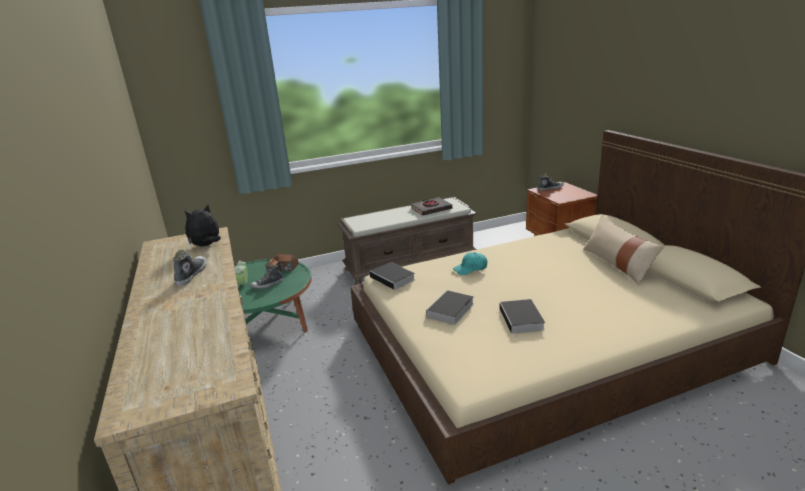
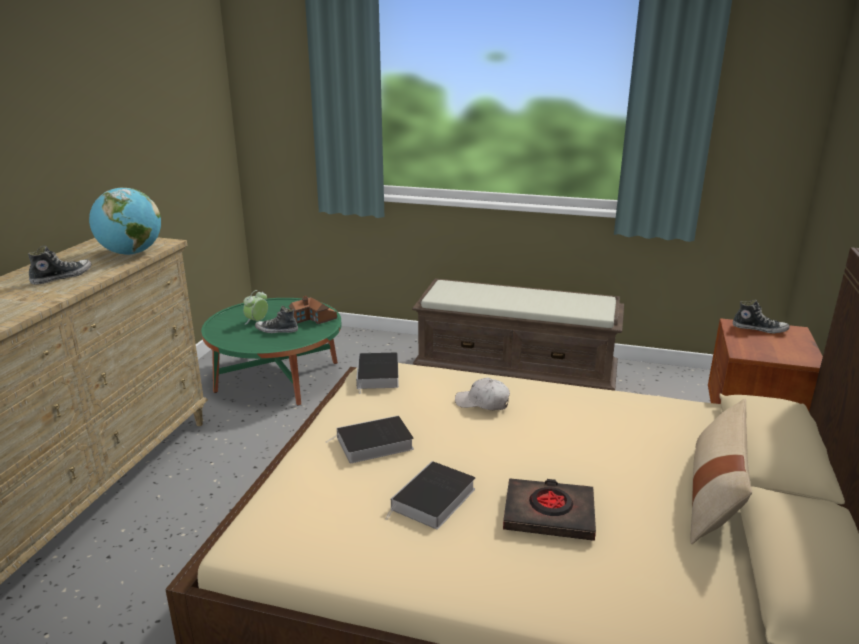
camera: 35 degrees right, 0 degrees up
(206, 245) = (131, 253): plush toy -> globe
(431, 209) = (558, 303): black book -> black book (549, 514)
(470, 269) = (483, 403): turquoise cap -> white cap

